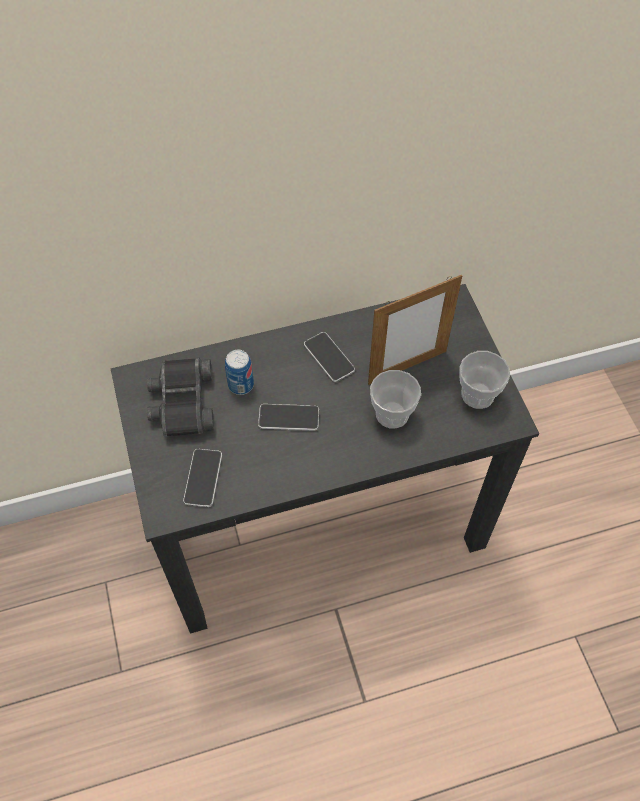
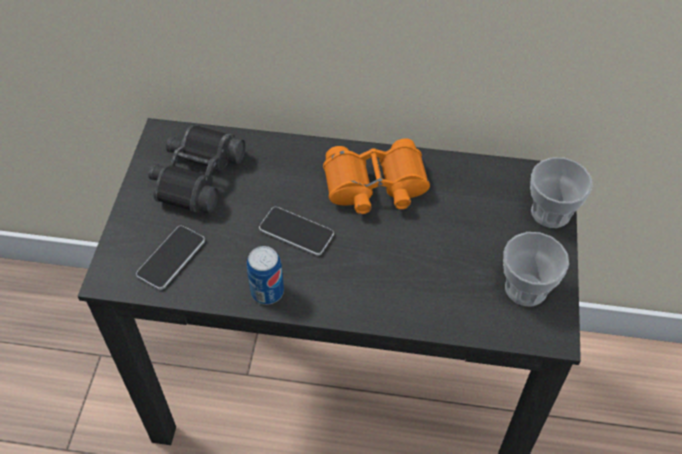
camera: 25 degrees right, 5 degrees down
(241, 385) = (266, 180): can -> can (267, 292)
(329, 357) = (375, 186): phone -> orange binoculars
(392, 414) = (413, 271): cup -> cup (550, 212)
(407, 367) = (458, 228): picture frame -> none

